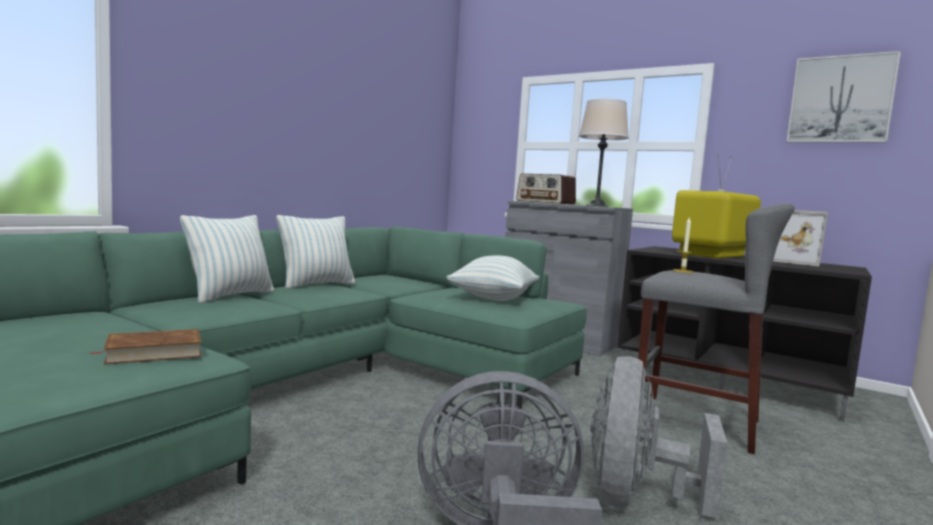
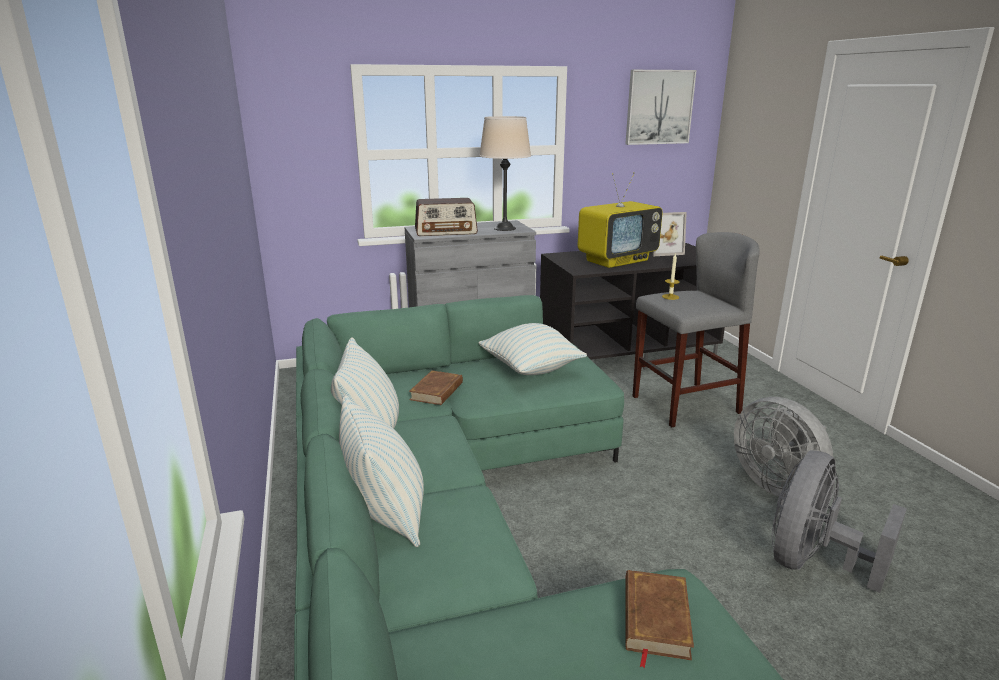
camera: 50 degrees left, 15 degrees up
(407, 287) = (437, 391): none -> brown book
(712, 255) = (617, 260): television -> television turned 120 degrees counterclockwise

